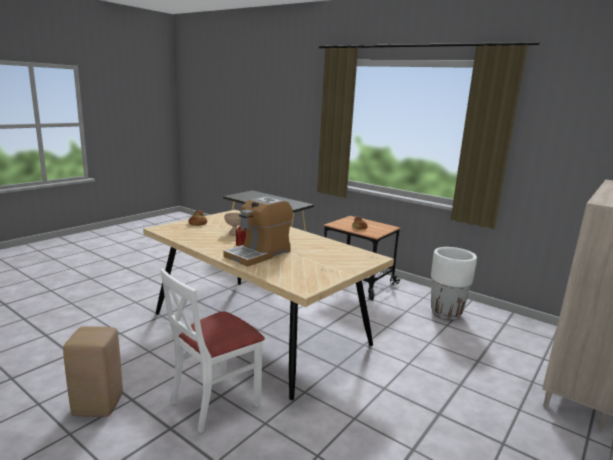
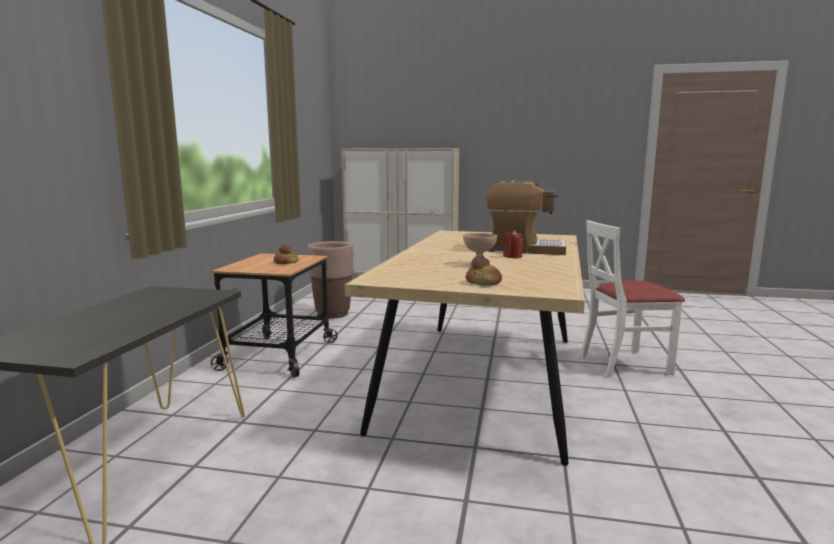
camera: 115 degrees left, 5 degrees down
(99, 405) = (737, 406): beige stool -> none
(214, 401) = (624, 364): white chair -> white chair turned 150 degrees clockwise
(445, 313) = (332, 314): white planter -> brown planter

